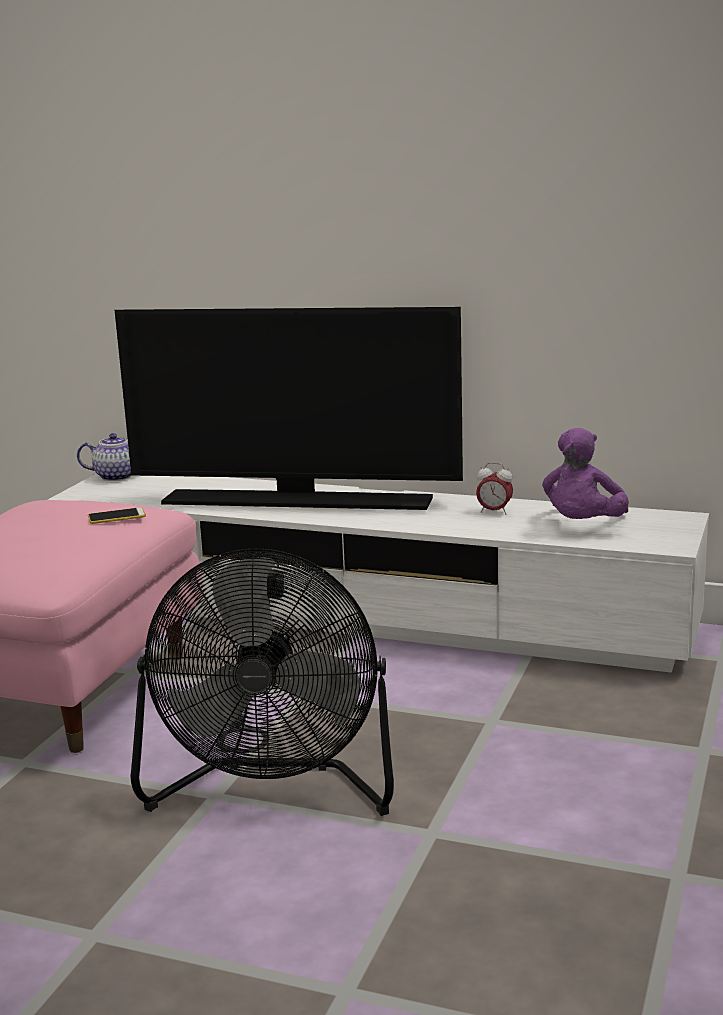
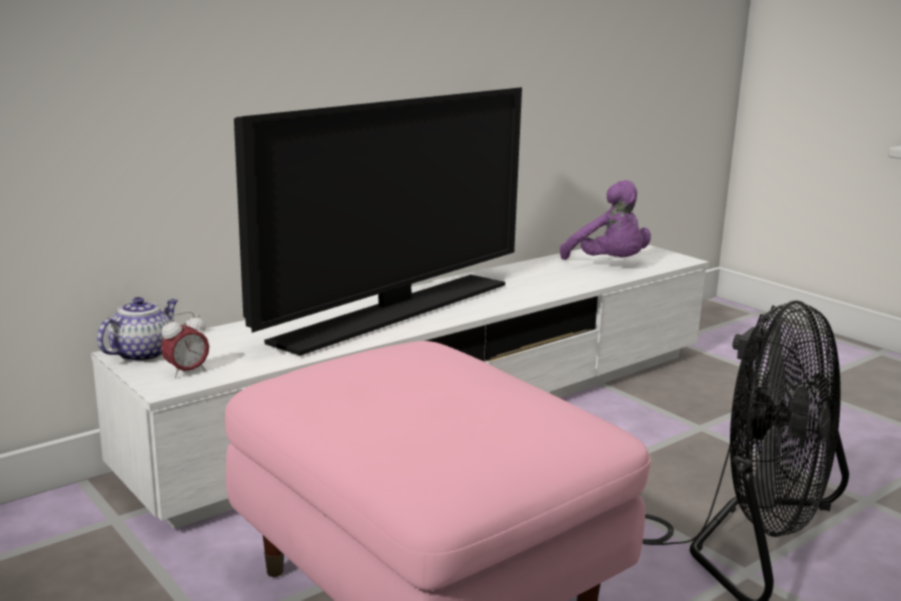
camera: 60 degrees left, 0 degrees up
(116, 516) = (438, 357): phone -> none
(494, 512) = (538, 273): alarm clock -> alarm clock (187, 372)

